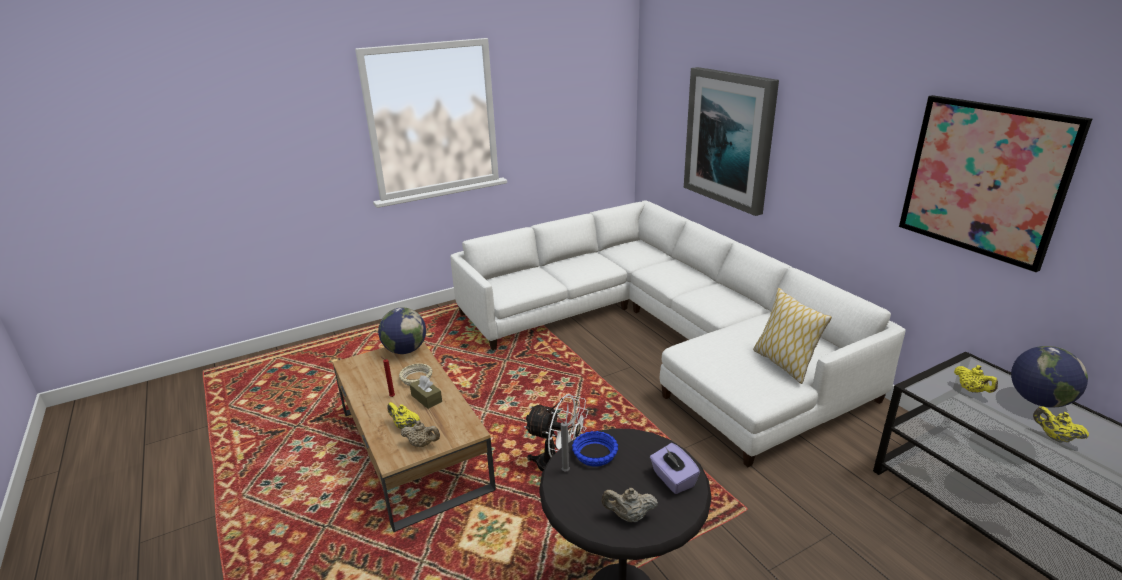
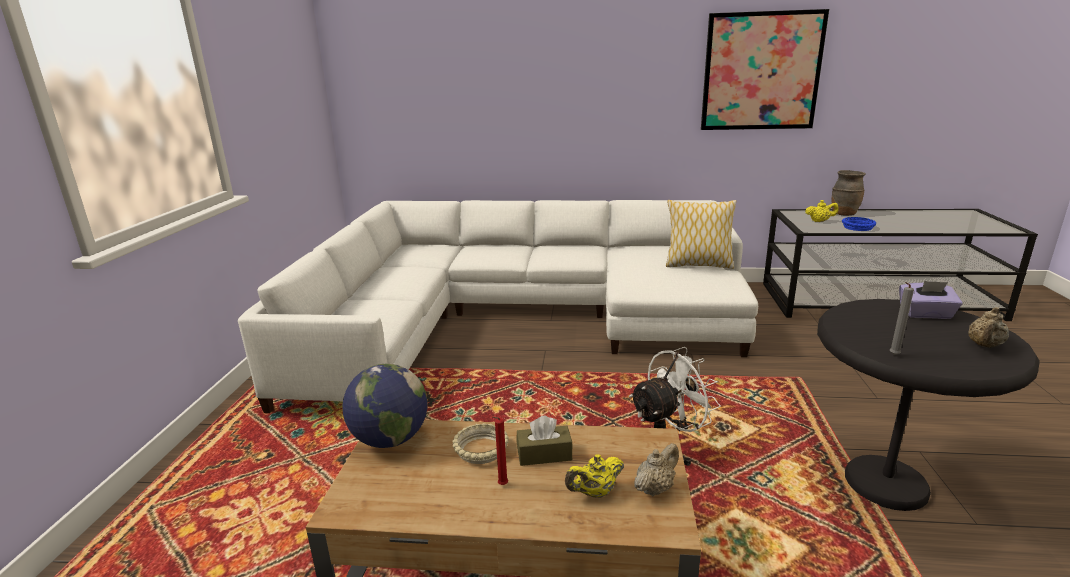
camera: 55 degrees left, 5 degrees down
(595, 453) = (866, 333): blue bowl -> blue bowl (857, 227)
(729, 139) = (491, 100): picture -> none
(1038, 401) = (843, 214): globe -> brown vase
(1054, 437) = (886, 223): yellow teapot -> none

